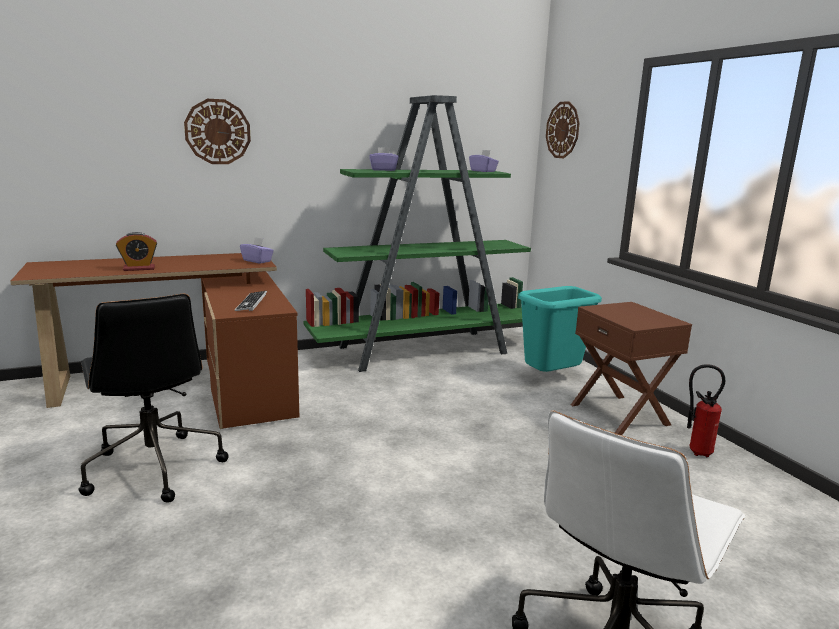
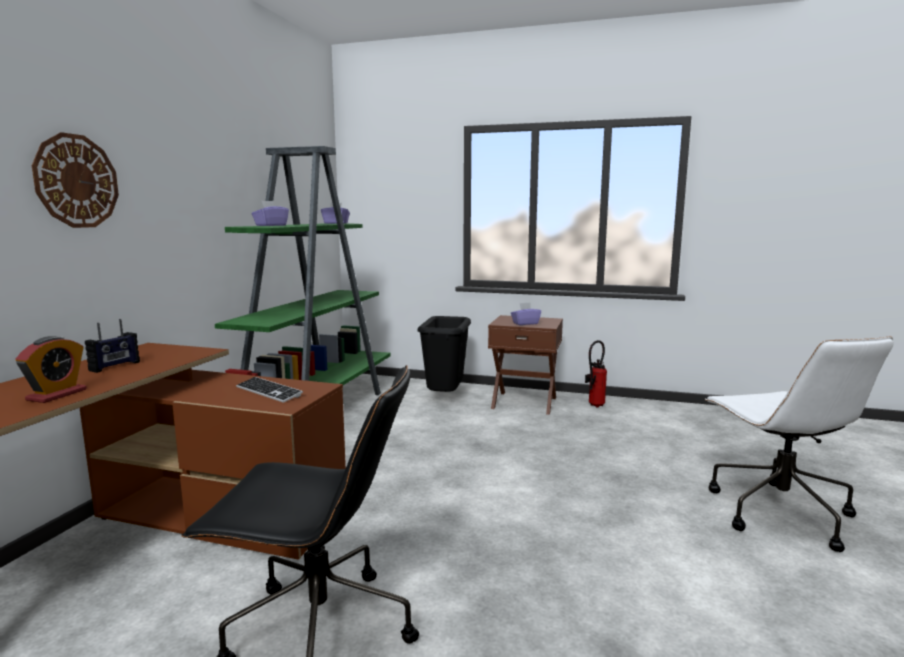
camera: 50 degrees left, 5 degrees down
(202, 261) = (115, 366): none -> radio
(257, 261) = (184, 350): purple tissue box -> purple tissue box (525, 323)
(552, 379) = (445, 398): turquoise trash can -> black trash can
(562, 130) = (372, 184): wall clock -> none

